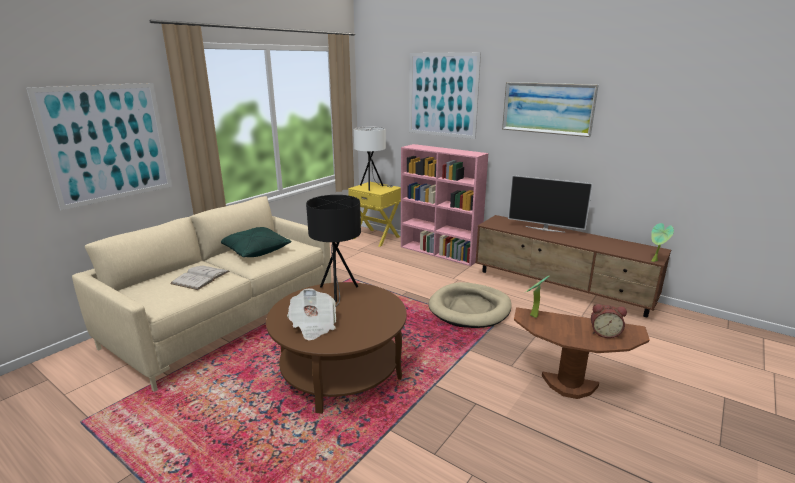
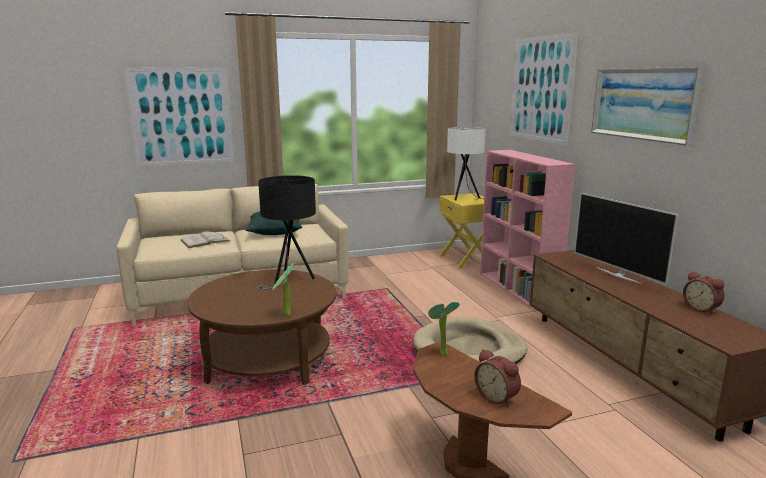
camera: 35 degrees right, 5 degrees down
(313, 326) = (229, 297): newspaper -> none
(612, 241) = (701, 309): none -> alarm clock
(655, 261) = (725, 346): potted plant -> potted plant (285, 315)

